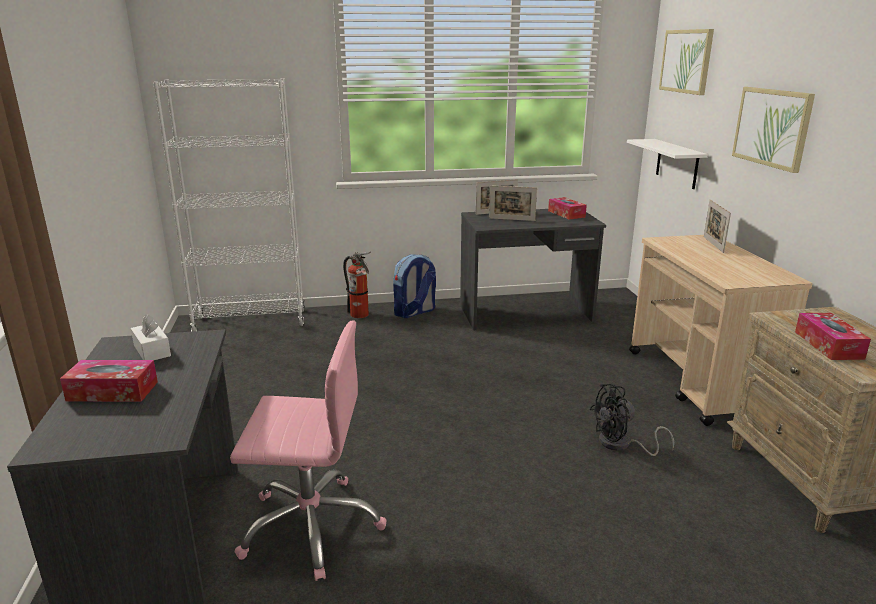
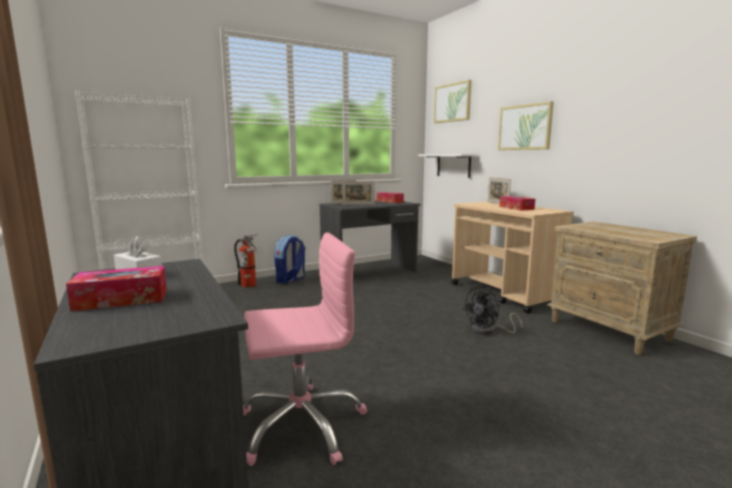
camera: 20 degrees left, 10 degrees down
(828, 345) = (616, 232): tissue box -> tissue box (516, 208)

